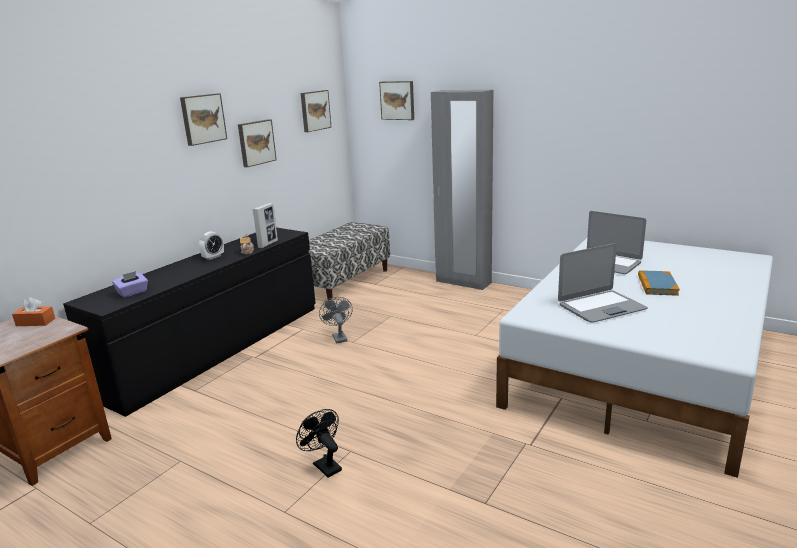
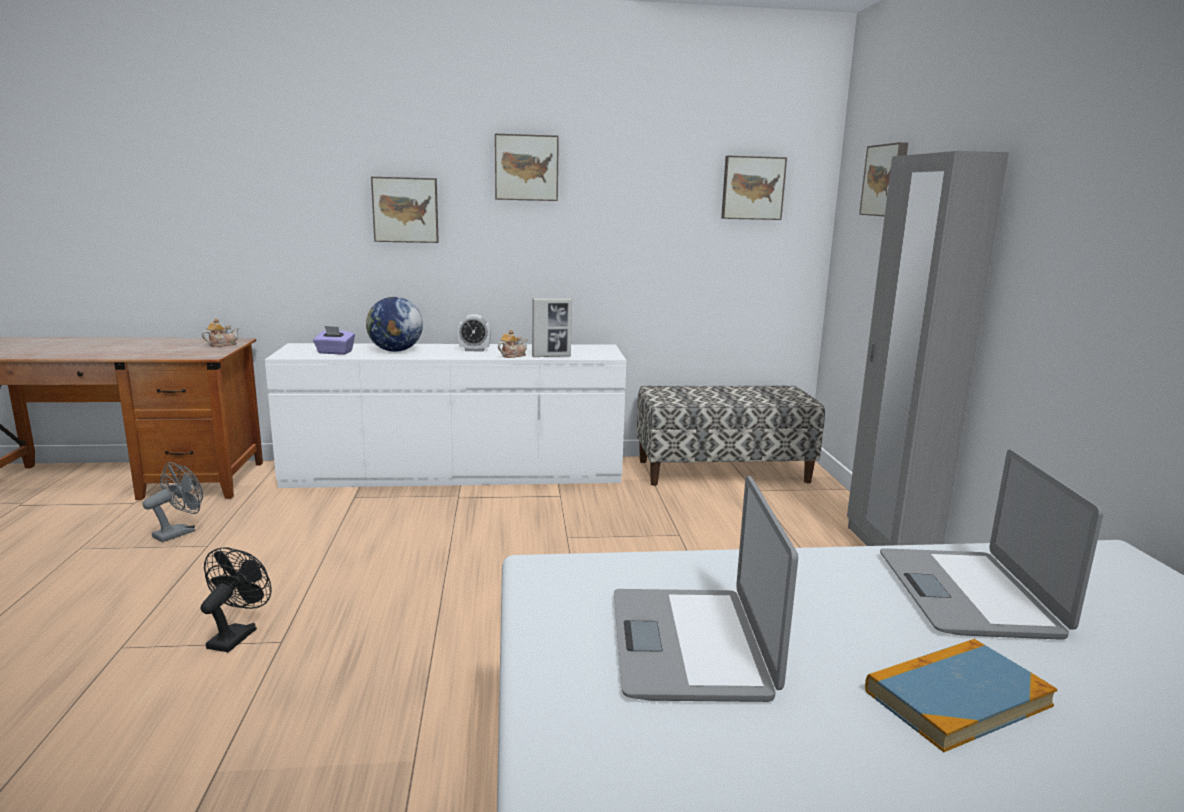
camera: 50 degrees right, 5 degrees down
(35, 322) = (222, 345): orange tissue box -> teapot
(168, 276) = (395, 351): none -> globe
(217, 348) = (456, 472): black dresser -> white dresser
(256, 142) = (616, 217): picture -> picture (405, 210)
(338, 337) = (568, 524): grey fan -> grey fan (179, 532)
(601, 307) = (691, 644): laptop -> laptop turned 60 degrees clockwise

